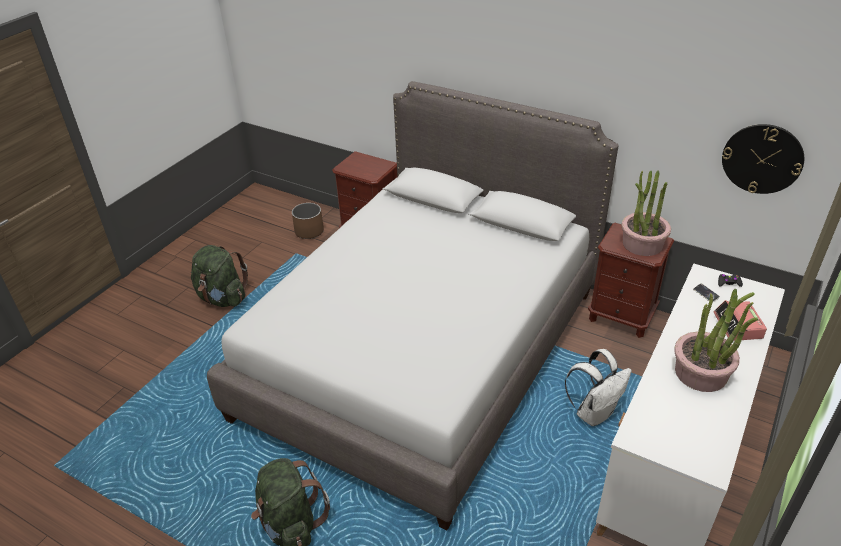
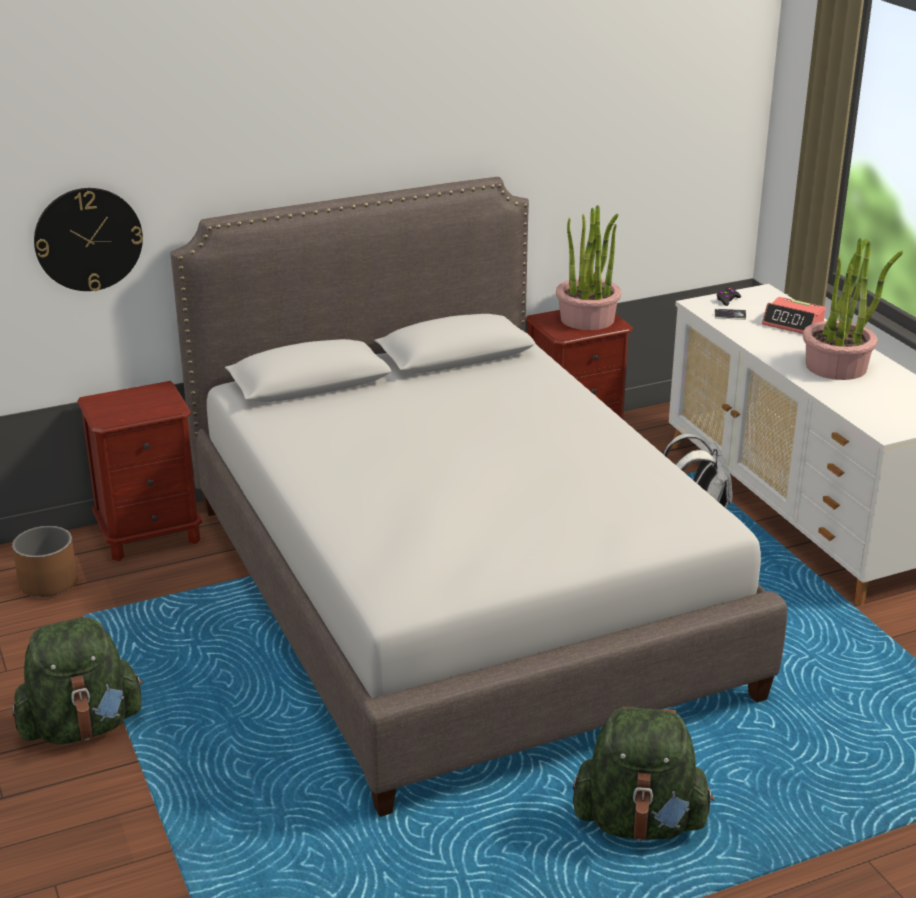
camera: 55 degrees left, 10 degrees down
(762, 159) = (674, 154): wall clock -> wall clock (88, 239)

